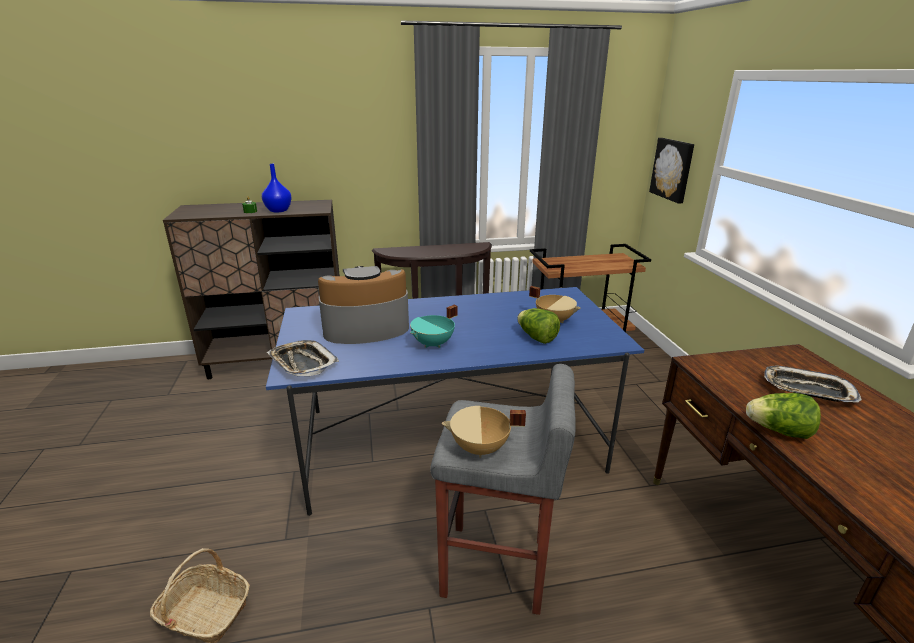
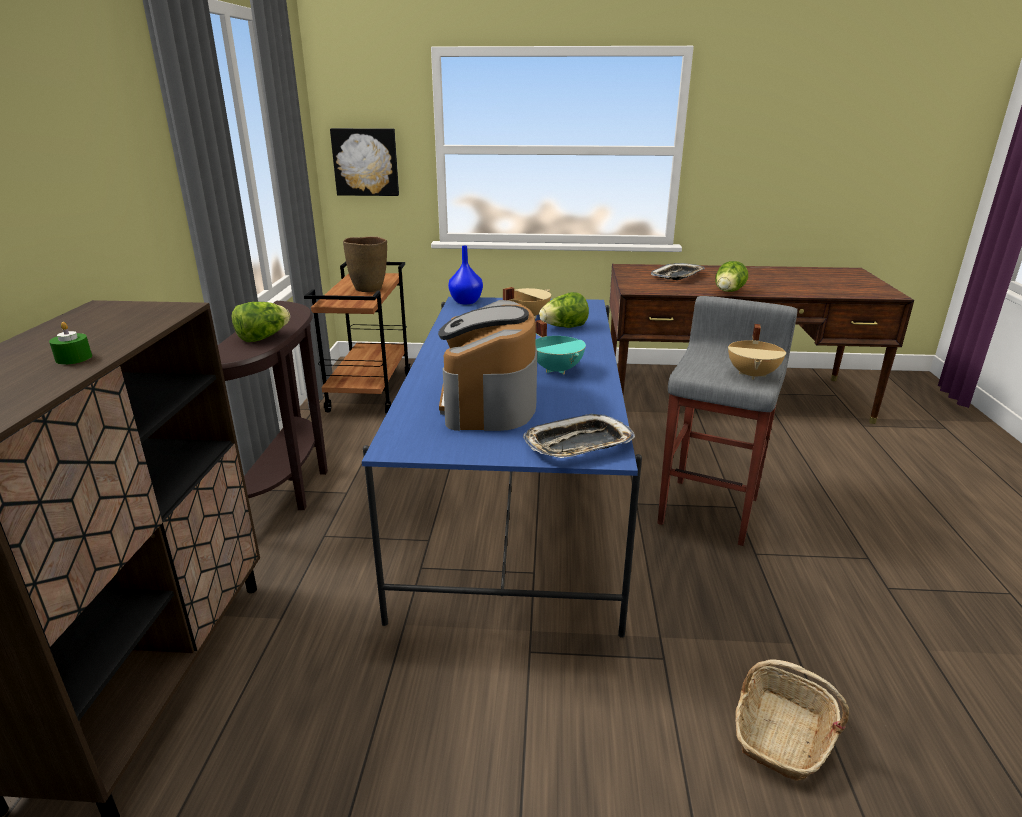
camera: 75 degrees left, 0 degrees up
(278, 210) = (116, 336): blue vase -> blue vase (466, 302)
(420, 252) = (263, 338): none -> lettuce
(589, 265) = (369, 289): none -> brown vase

